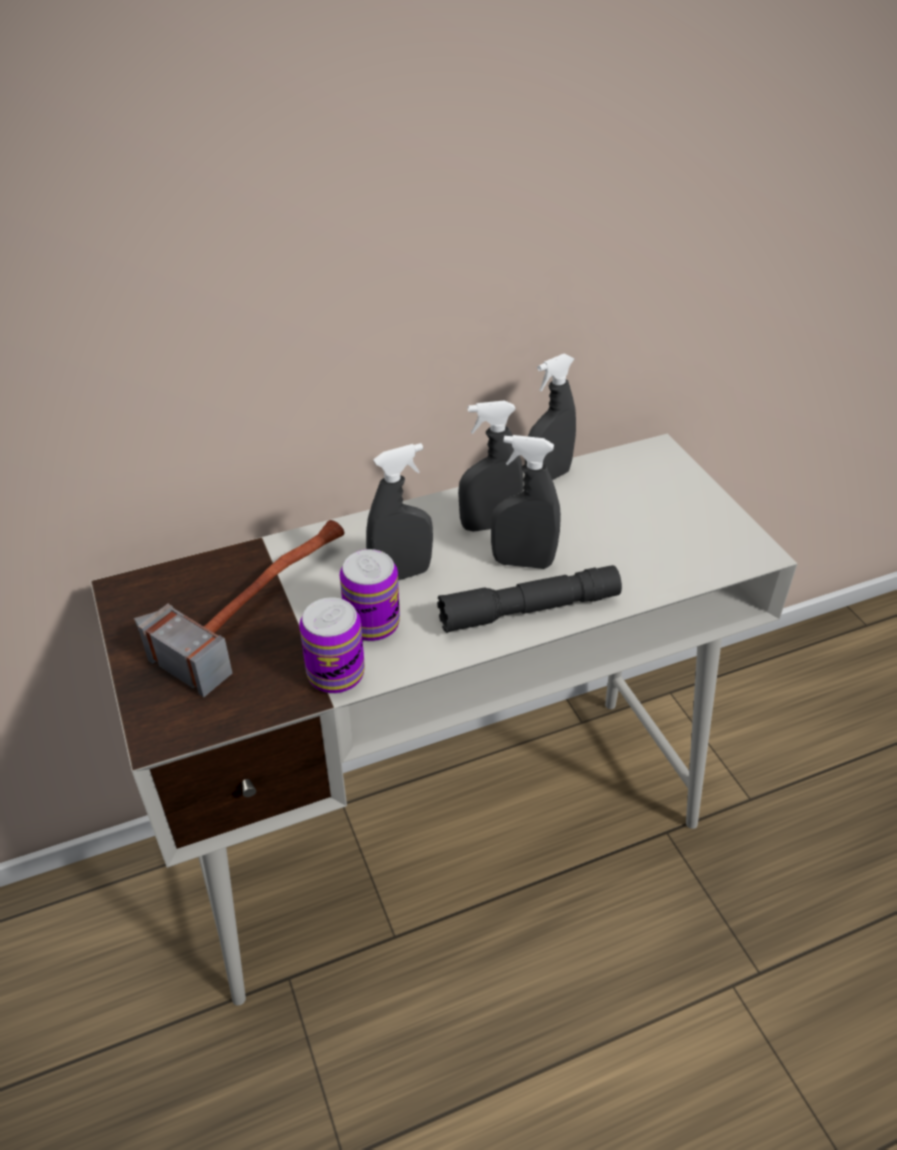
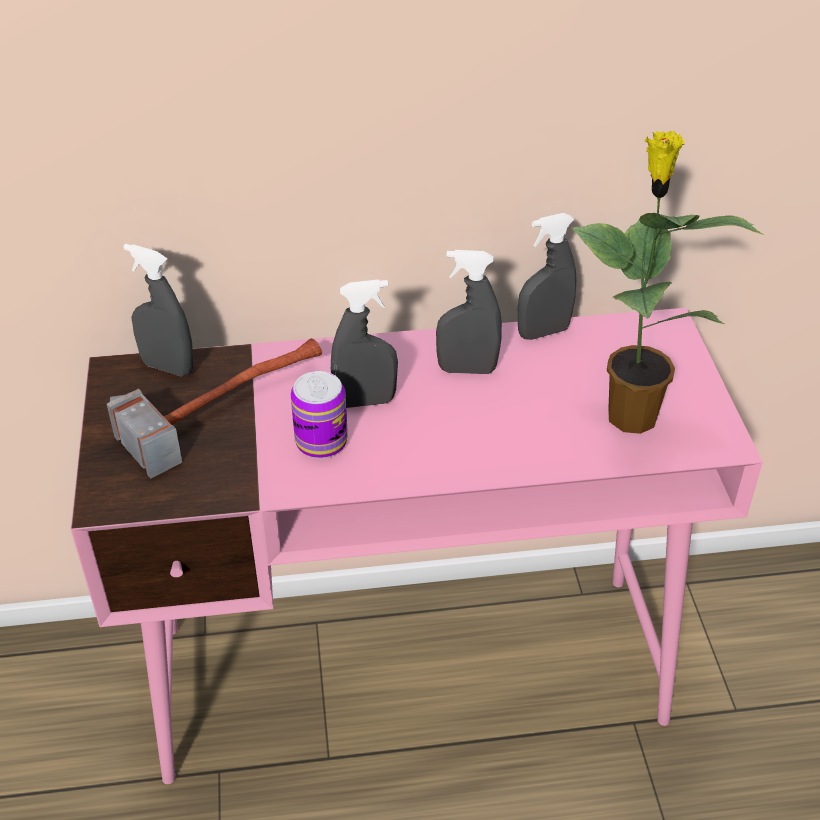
camera: 15 degrees right, 0 degrees up
(336, 674) = (272, 481): can -> none
(449, 832) = (412, 673): white desk -> pink desk
(522, 562) = (484, 411): grey spray bottle -> grey spray bottle (168, 367)
(529, 610) = (472, 457): grey flashlight -> none
(659, 540) = (629, 414): none -> potted plant

